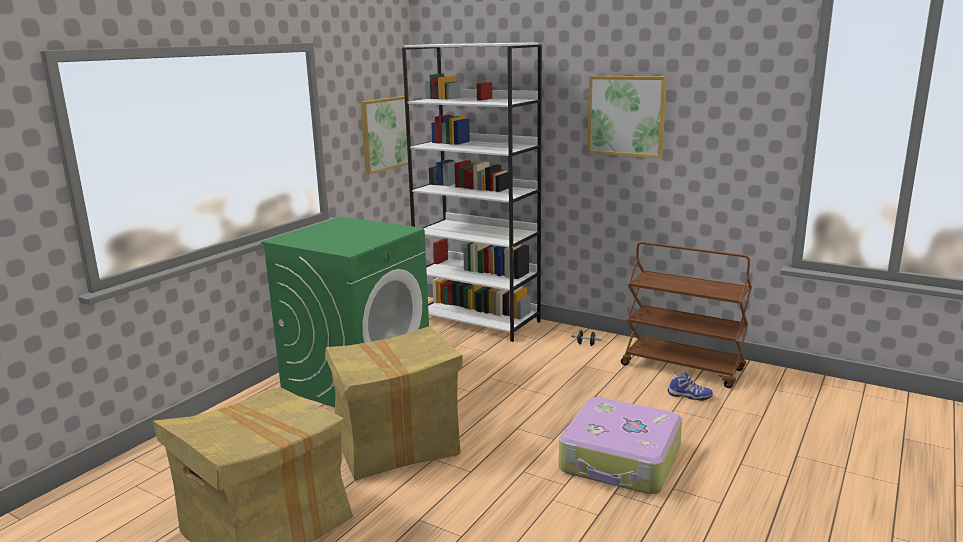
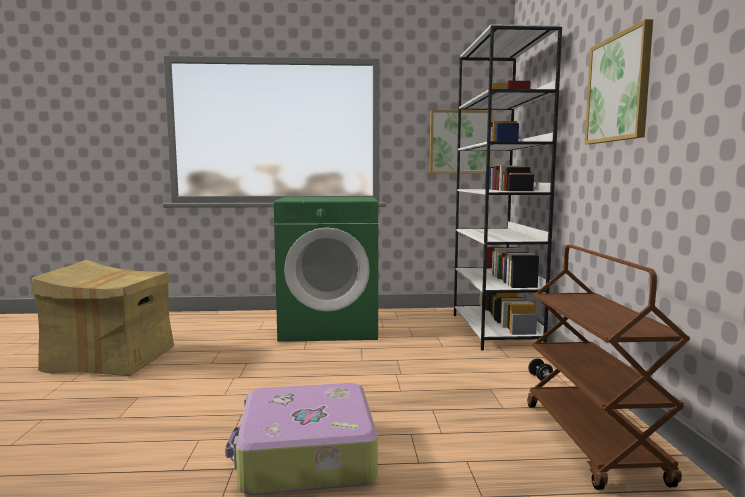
camera: 55 degrees right, 10 degrees down
(396, 444) = (246, 361): cardboard box -> none
(689, 396) = (520, 464): shoe -> none

